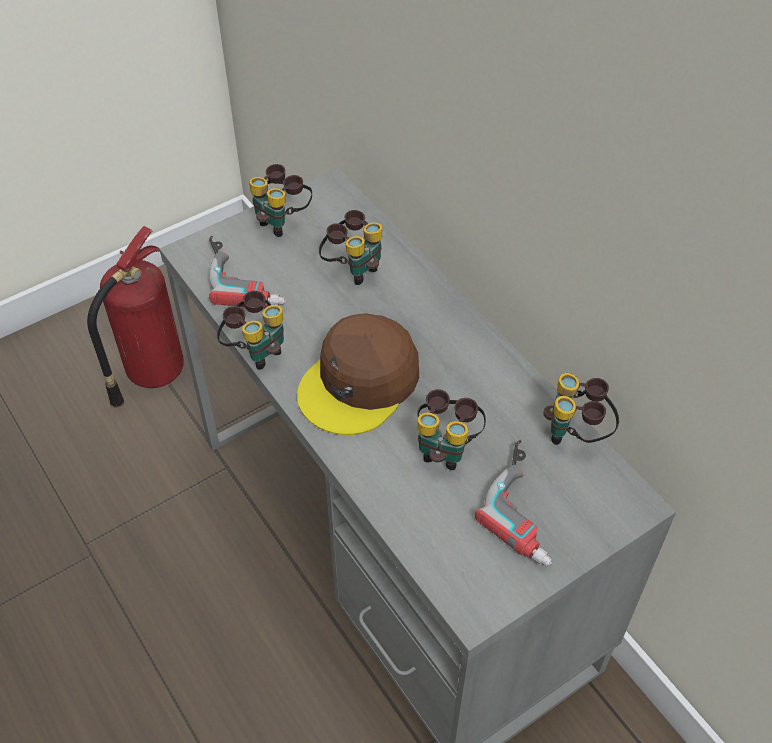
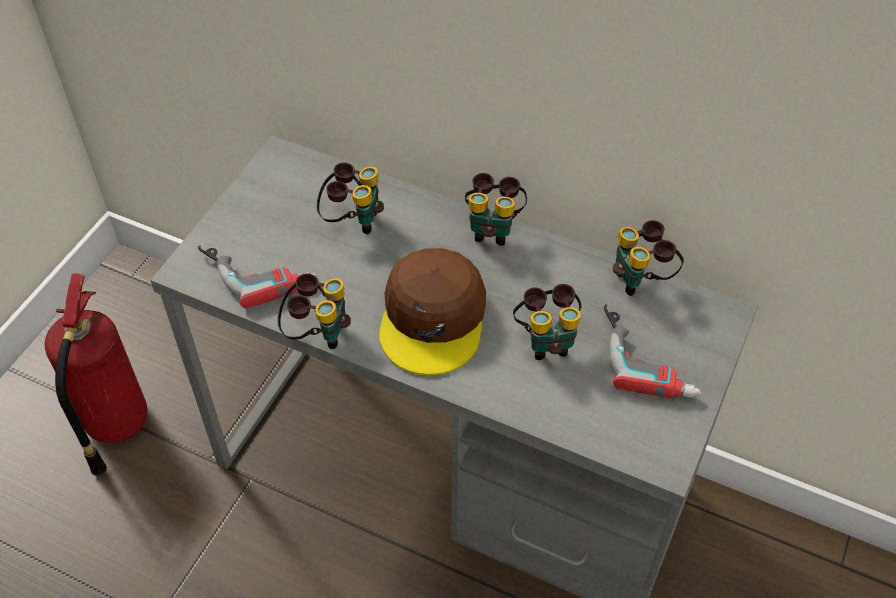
camera: 30 degrees left, 0 degrees up
(283, 221) = (255, 204): binoculars -> binoculars (493, 228)

